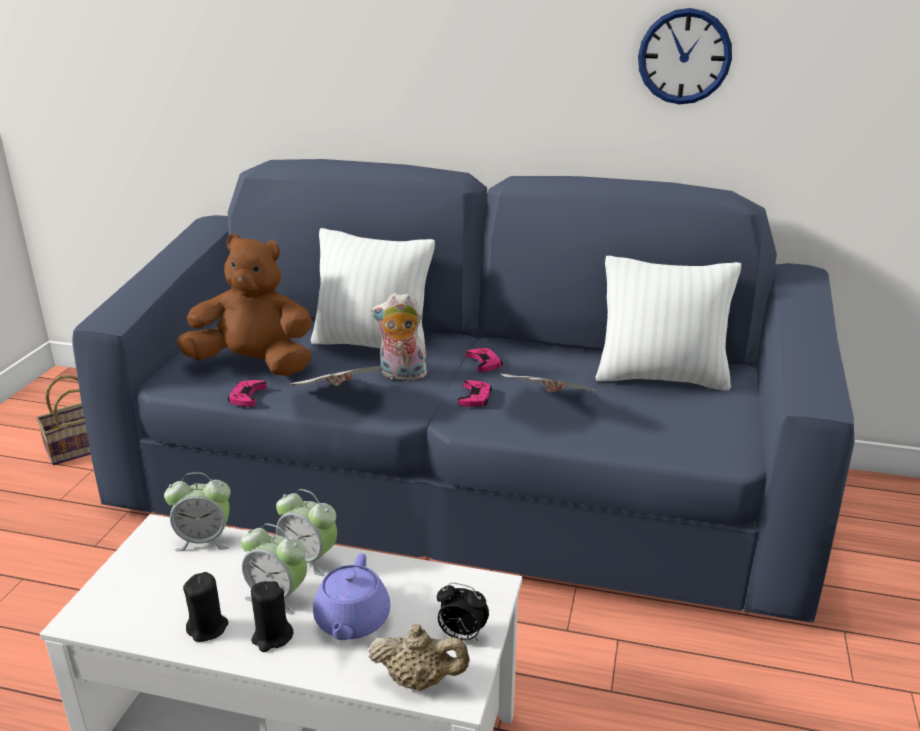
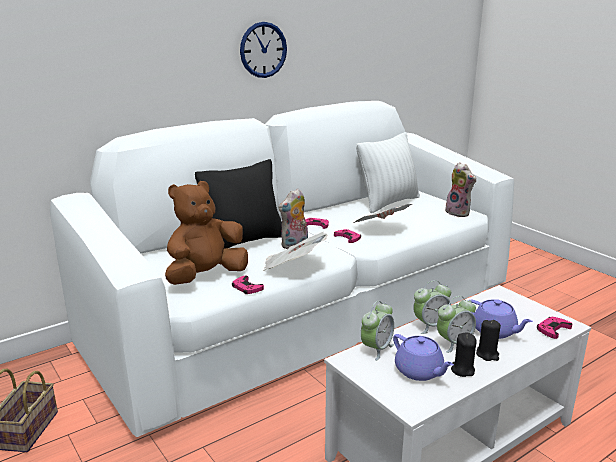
camera: 50 degrees left, 5 degrees down
(174, 593) = (419, 371): none -> purple teapot
(373, 345) = (244, 241): white pillow -> black pillow
(419, 680) = (553, 329): beige teapot -> pink game controller
(460, 490) = (307, 315): blue sofa -> white sofa
(461, 635) = (529, 310): alarm clock -> none
(684, 56) = (342, 33): wall clock -> wall clock (263, 50)
(722, 443) = (459, 213): none -> plush toy

